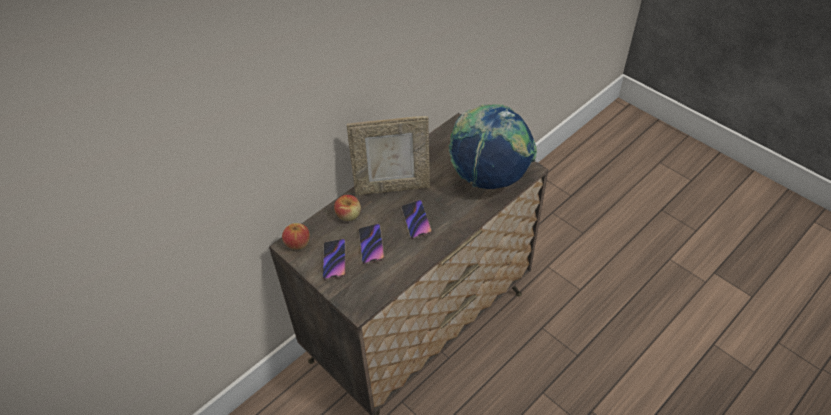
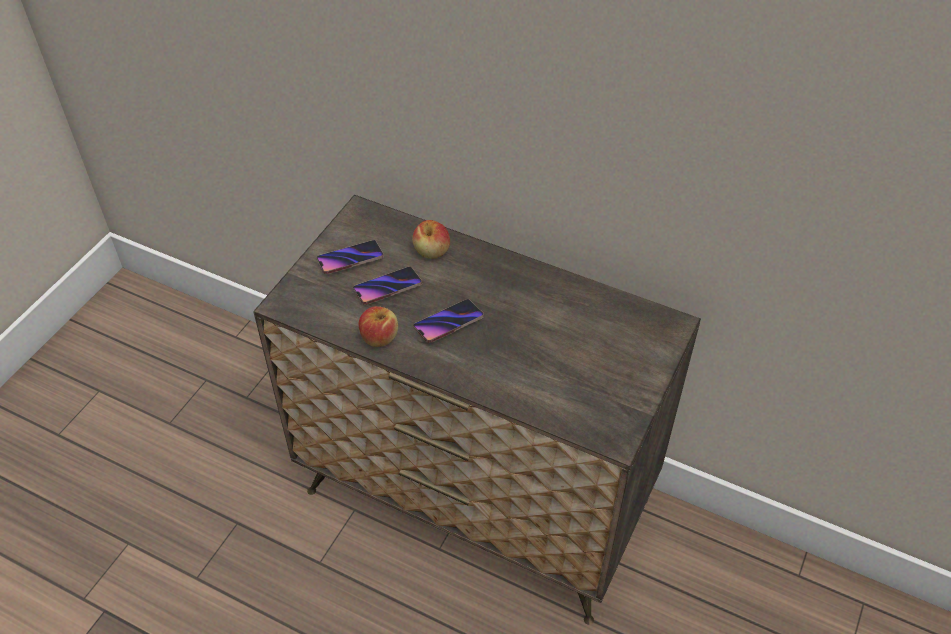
camera: 70 degrees right, 0 degrees up
(297, 243) = (367, 217): apple -> apple (379, 337)
(392, 186) = (502, 281): picture frame -> none
(489, 177) = (573, 389): globe -> none

